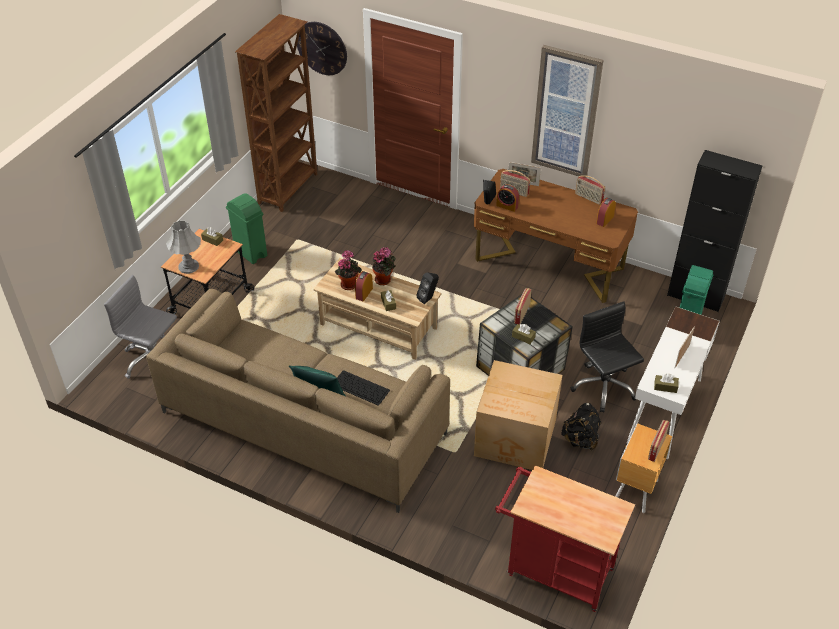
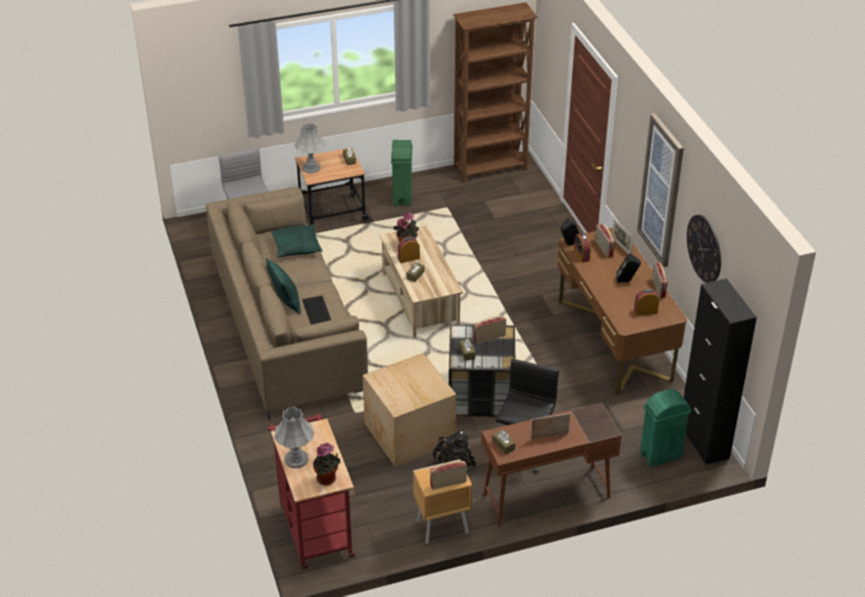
camera: 45 degrees right, 5 degrees down
(263, 344) = (296, 248): none -> green pillow
(321, 48) = (549, 48): wall clock -> wall clock (704, 248)
(384, 280) = (435, 258): potted plant -> potted plant (328, 479)
(428, 299) = (447, 290): black speaker -> black speaker (626, 281)
(564, 518) = (296, 459): none -> grey table lamp
(664, 411) = (546, 496): white desk -> brown desk

